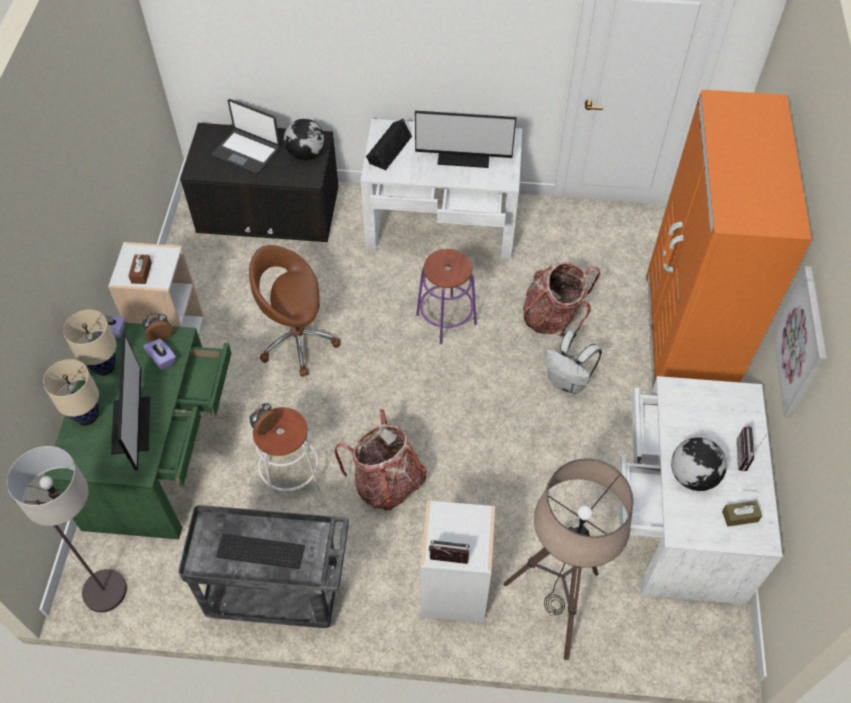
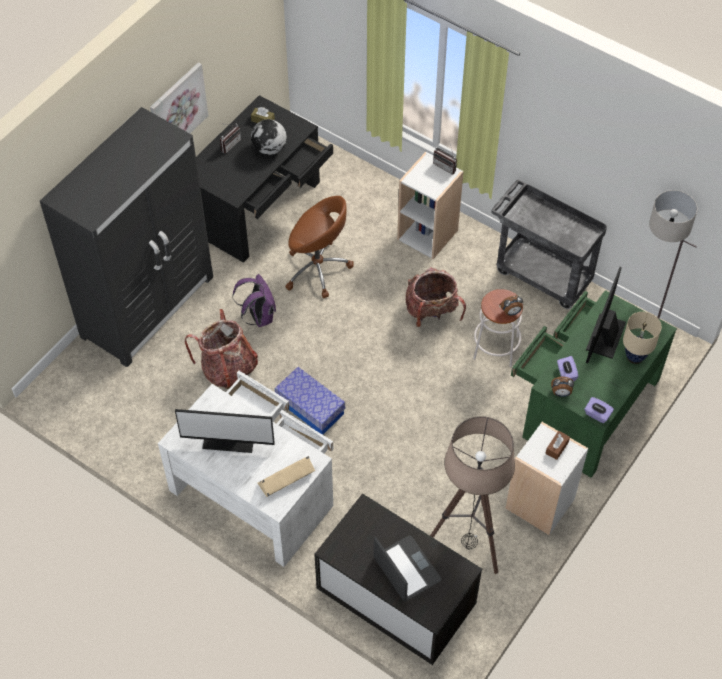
camera: 150 degrees left, 0 degrees up
(104, 367) = (611, 388): beige table lamp -> none
(259, 552) = (552, 224): keyboard -> none
(296, 339) = (438, 448): brown office chair -> brown office chair (319, 270)
(306, 154) = (353, 538): globe -> none
(388, 149) = (286, 479): black speaker -> beige speaker
(446, 319) = (310, 407): purple stool -> storage box
(463, 156) = (229, 439): monitor -> monitor turned 150 degrees clockwise
(556, 604) = (372, 200): floor lamp -> floor lamp (468, 540)
(567, 383) = (259, 316): white backpack -> purple backpack
(676, 516) = (261, 208): white desk -> black desk
(683, 339) = (149, 306): orange cabinet -> black cabinet

